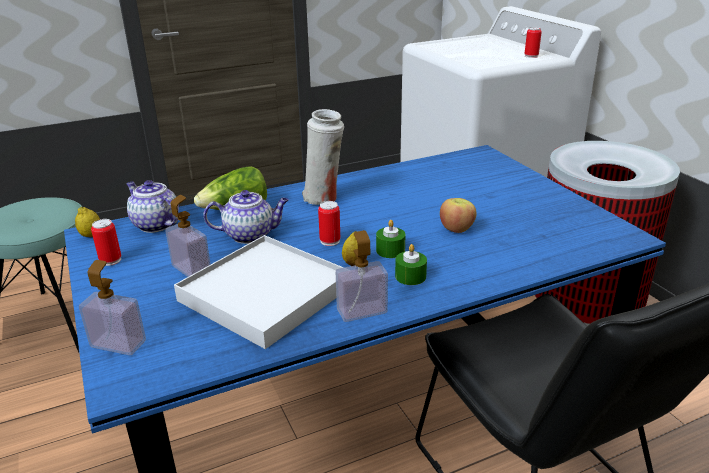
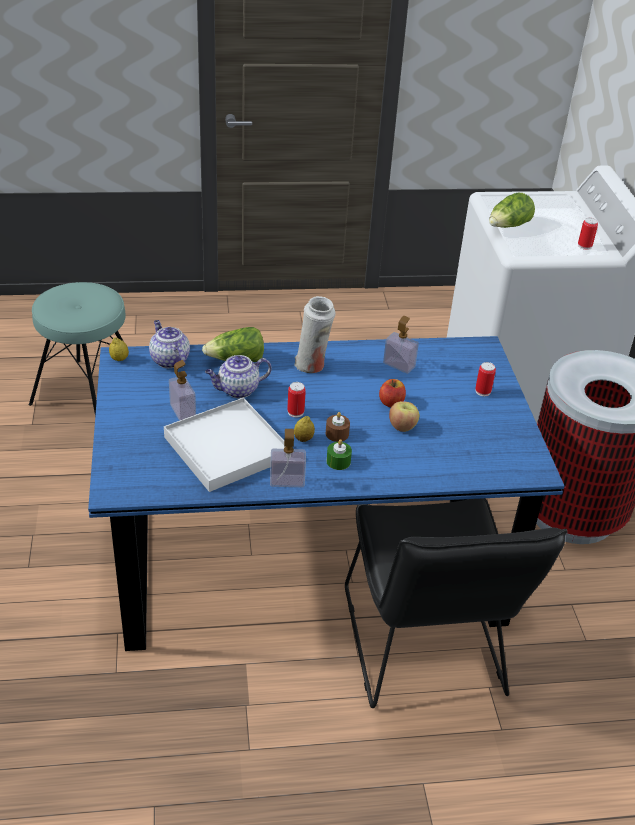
camera: 15 degrees right, 10 degrees up
(110, 260) = (128, 388): can -> can (483, 391)
(118, 344) = (117, 461): soap dispenser -> soap dispenser (399, 365)
(250, 235) = (237, 390): teapot -> teapot turned 150 degrees clockwise
(390, 250) = (337, 434): green candle -> brown candle
(428, 211) = (391, 402): none -> apple
(455, 55) = (508, 226): none -> lettuce

